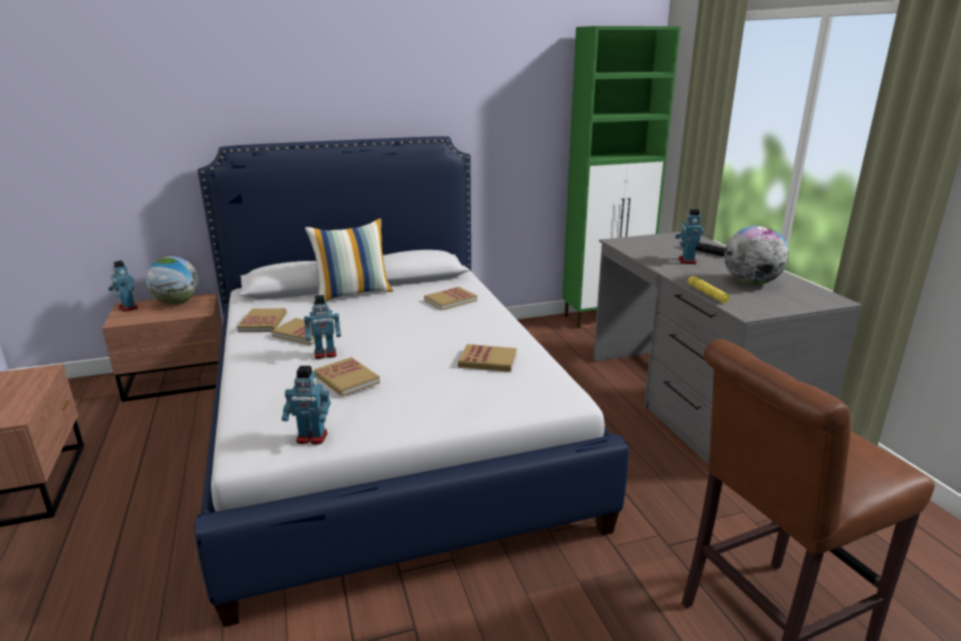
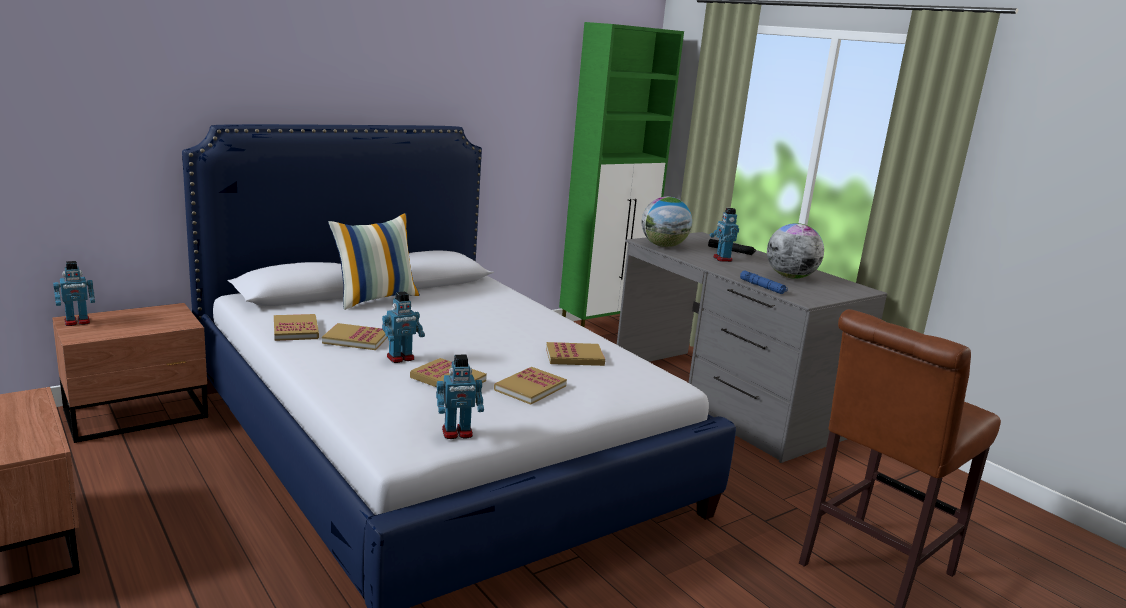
camera: 20 degrees left, 5 degrees down
(128, 308) = (77, 322): toy robot -> toy robot turned 60 degrees counterclockwise
(177, 303) = (141, 315): globe -> globe (663, 246)
(450, 300) = (490, 303): book -> book (530, 388)
(707, 294) = (762, 287): yellow flashlight -> blue flashlight

